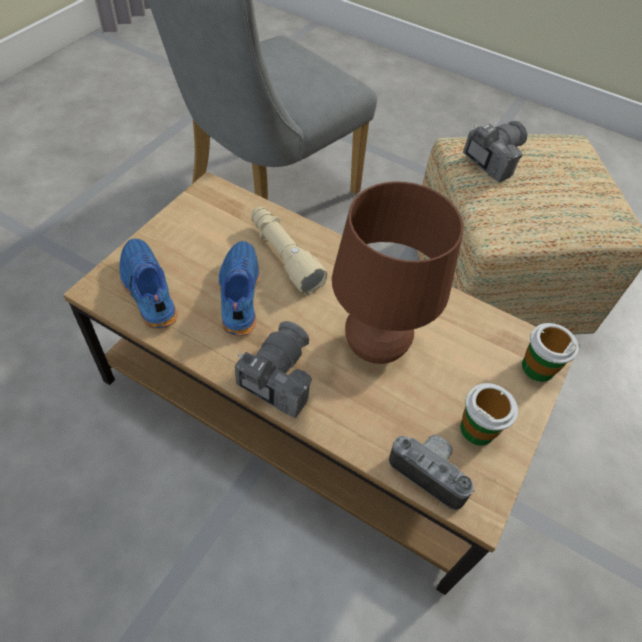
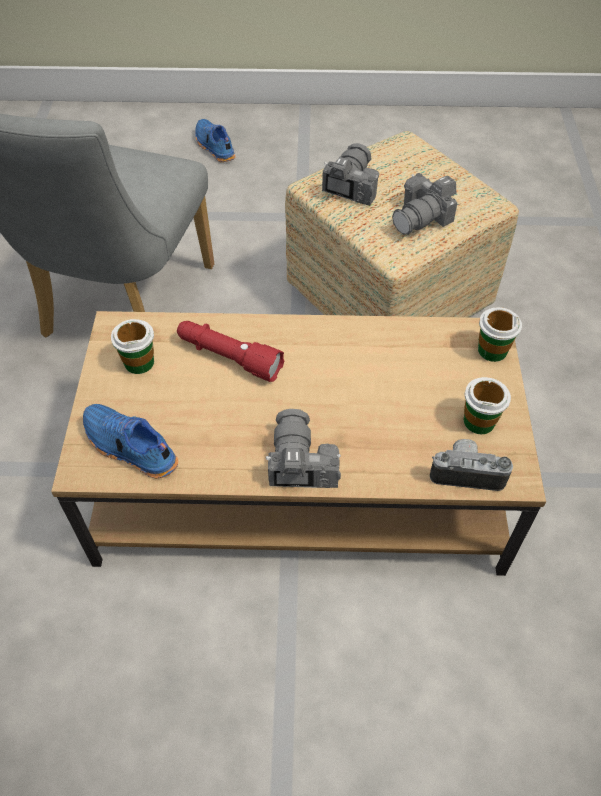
camera: 25 degrees left, 0 degrees up
(208, 226) = (139, 362): none -> cup
(238, 295) = (214, 411): blue shoe -> blue shoe (214, 147)
(284, 256) = (229, 357): beige flashlight -> red flashlight
(375, 347) = (359, 397): brown table lamp -> none
(544, 213) = (422, 217): none -> camera

